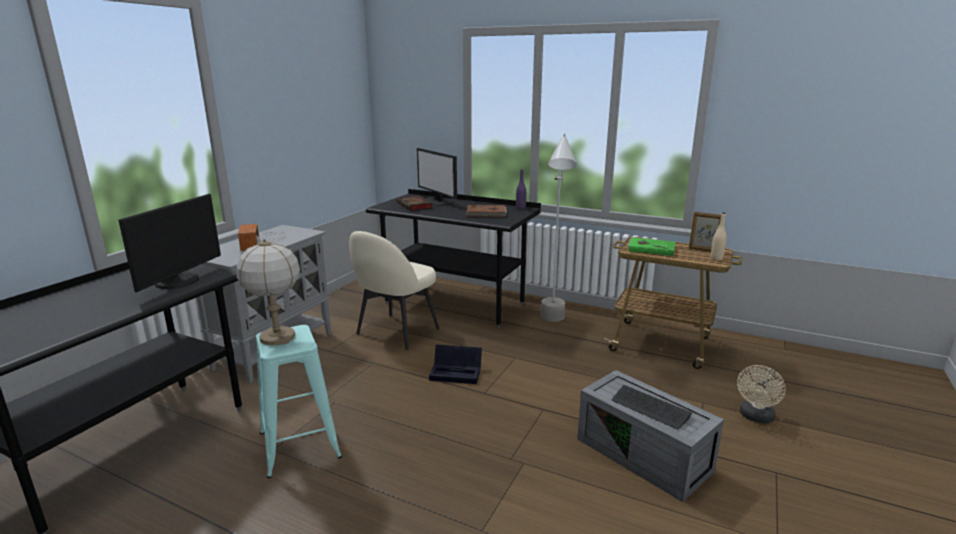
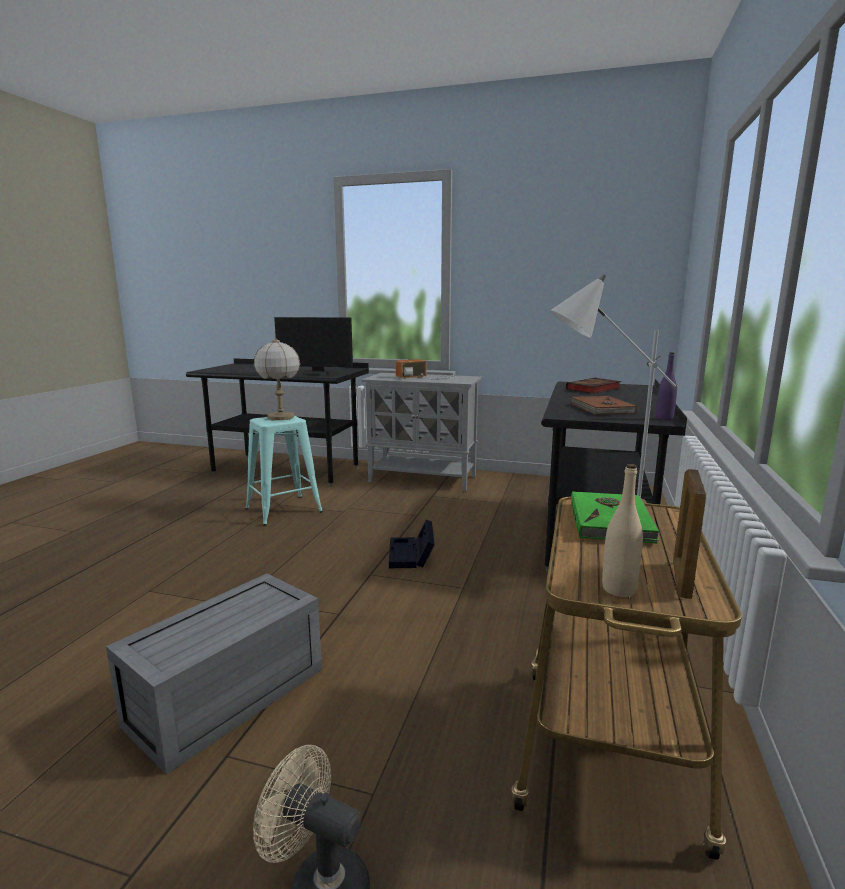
camera: 80 degrees right, 5 degrees down
(396, 332) = (488, 516): beige chair -> none
(437, 201) = (631, 393): monitor -> none
(650, 408) = (208, 619): keyboard -> none

